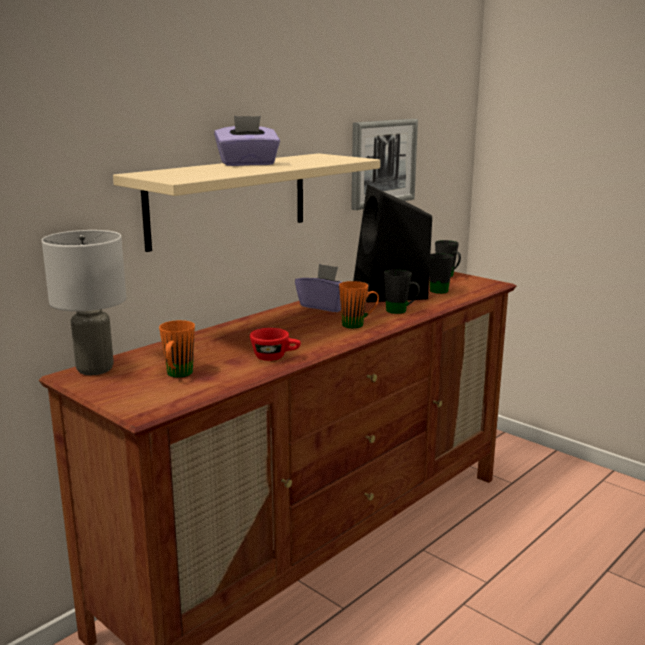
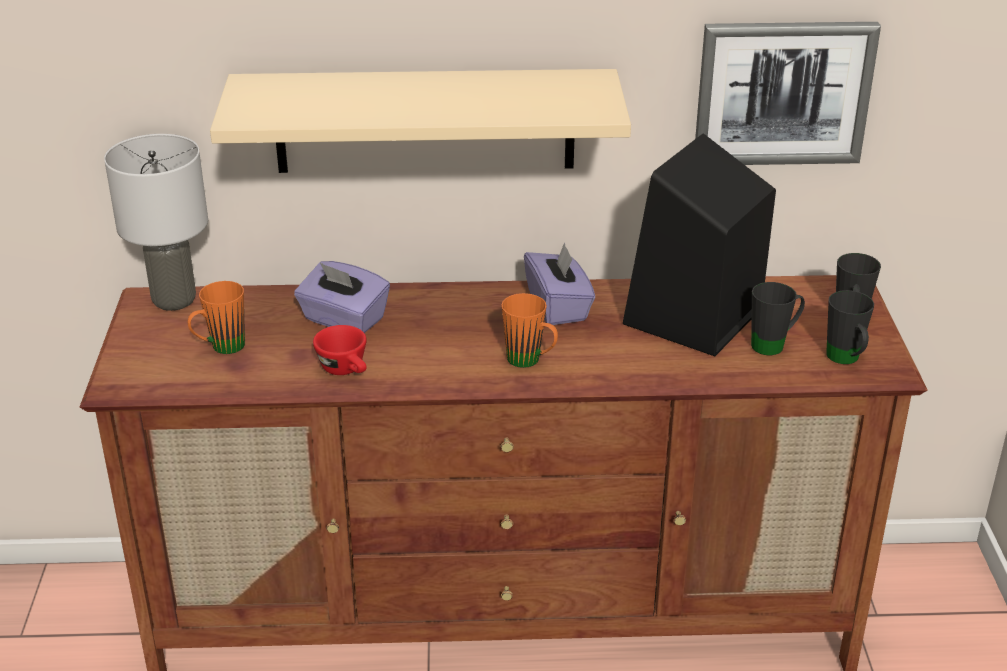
camera: 45 degrees right, 15 degrees up
(248, 164) = (423, 87): purple tissue box -> purple tissue box (343, 320)
(401, 311) = (629, 364): black mug -> black mug (846, 360)

